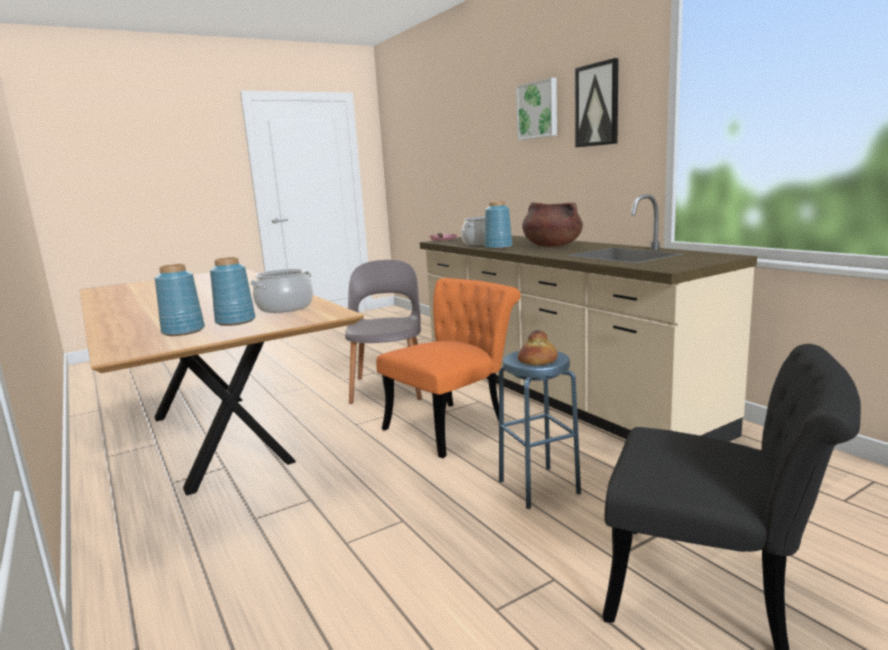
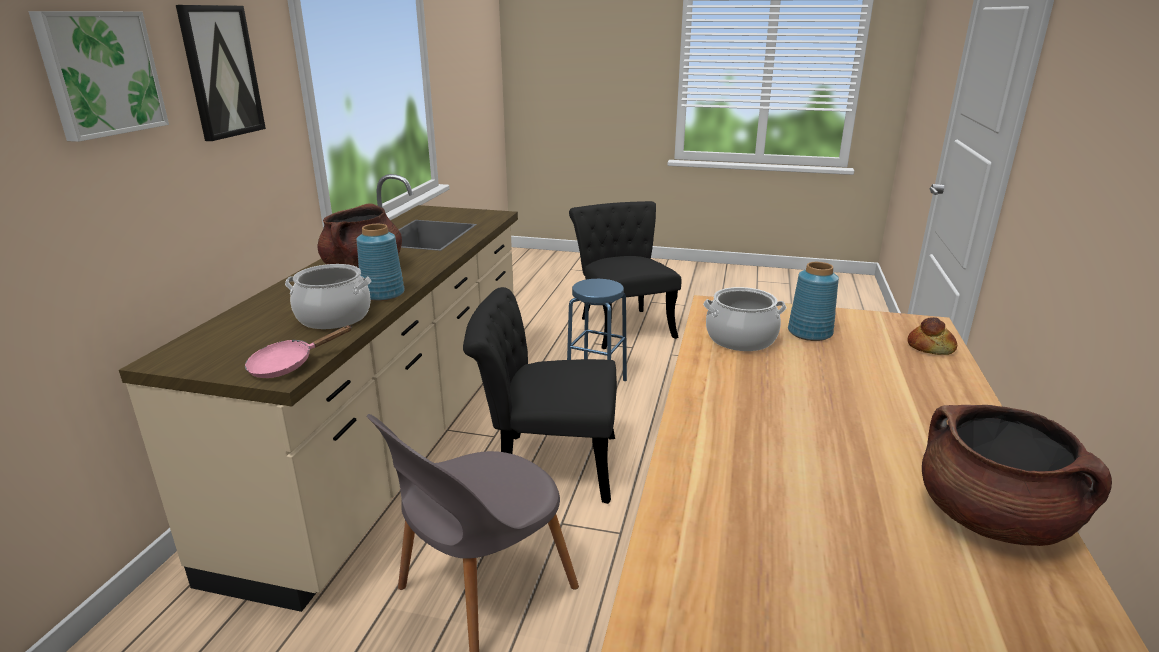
camera: 135 degrees left, 10 degrees up
(121, 301) = (992, 520): none -> brown cooking pot
(184, 331) = (867, 337): blue vase -> none
(453, 425) = (545, 465): orange chair -> black chair
(538, 361) = (603, 284): bread -> bread (930, 347)

